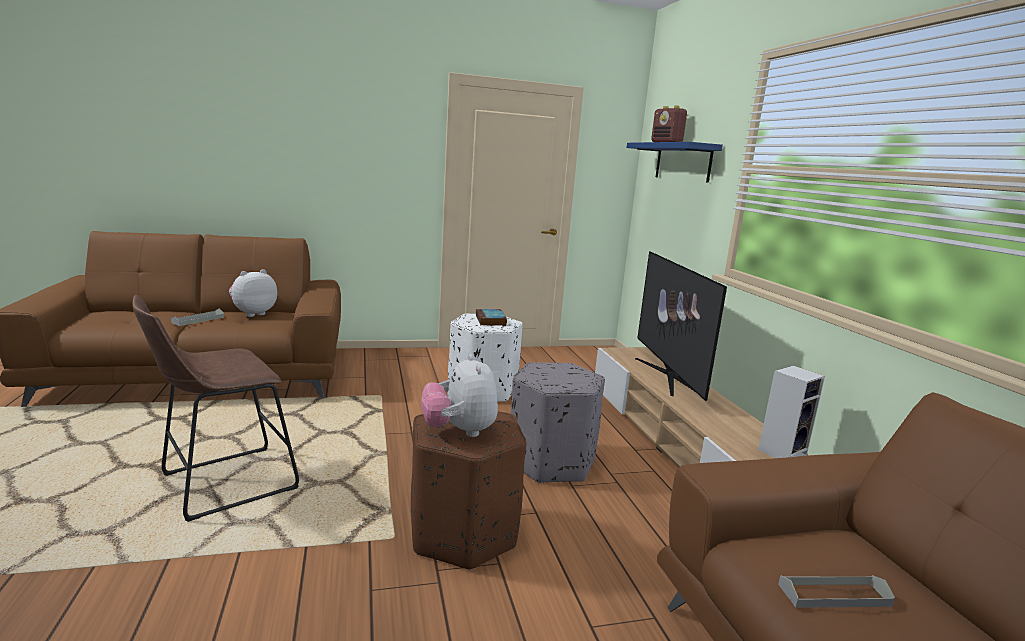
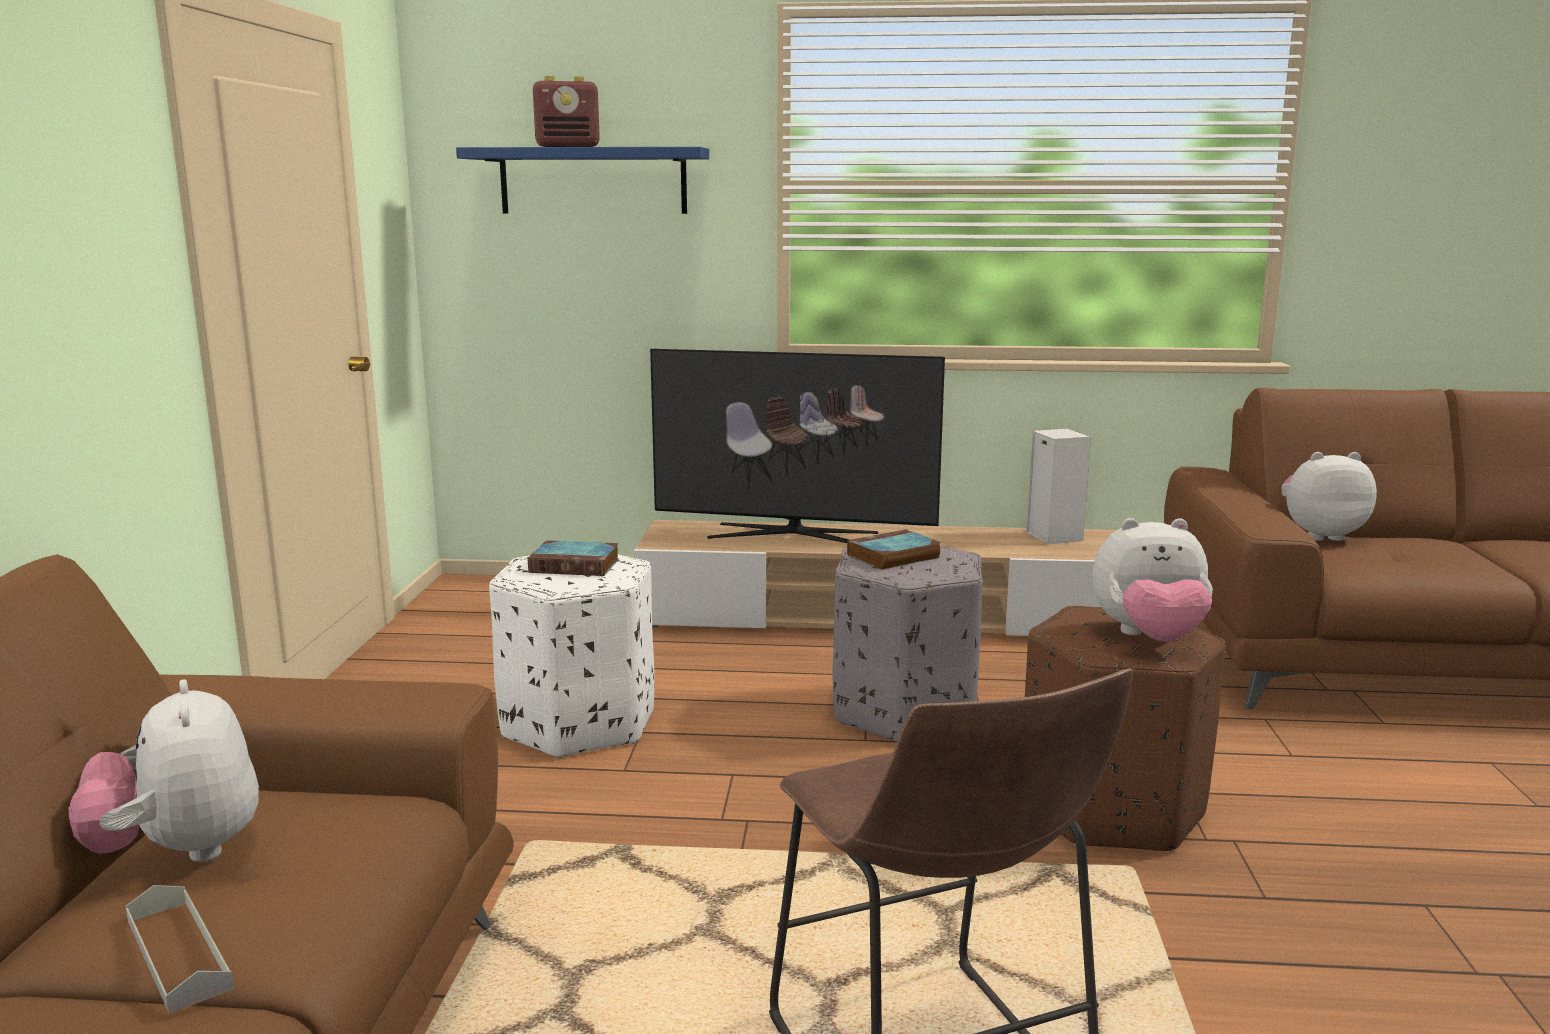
camera: 70 degrees left, 0 degrees up
(559, 371) = (892, 557): none -> book
(834, 595) = (1403, 560): grey tray -> none
(863, 547) = (1320, 535): none -> plush toy

